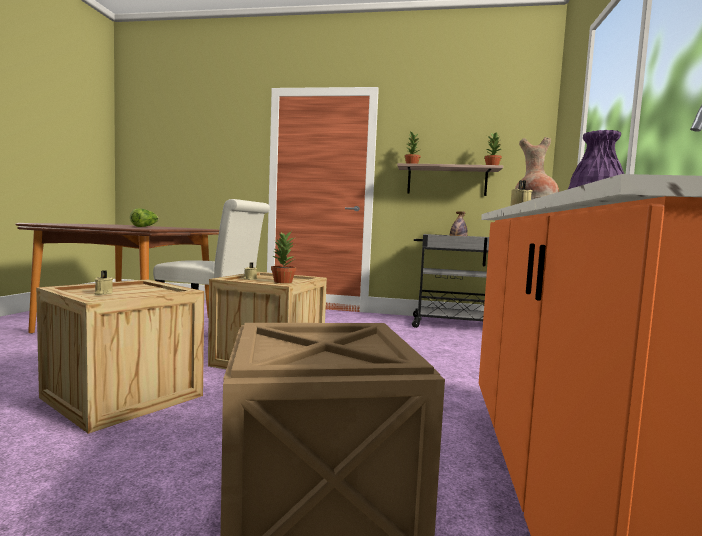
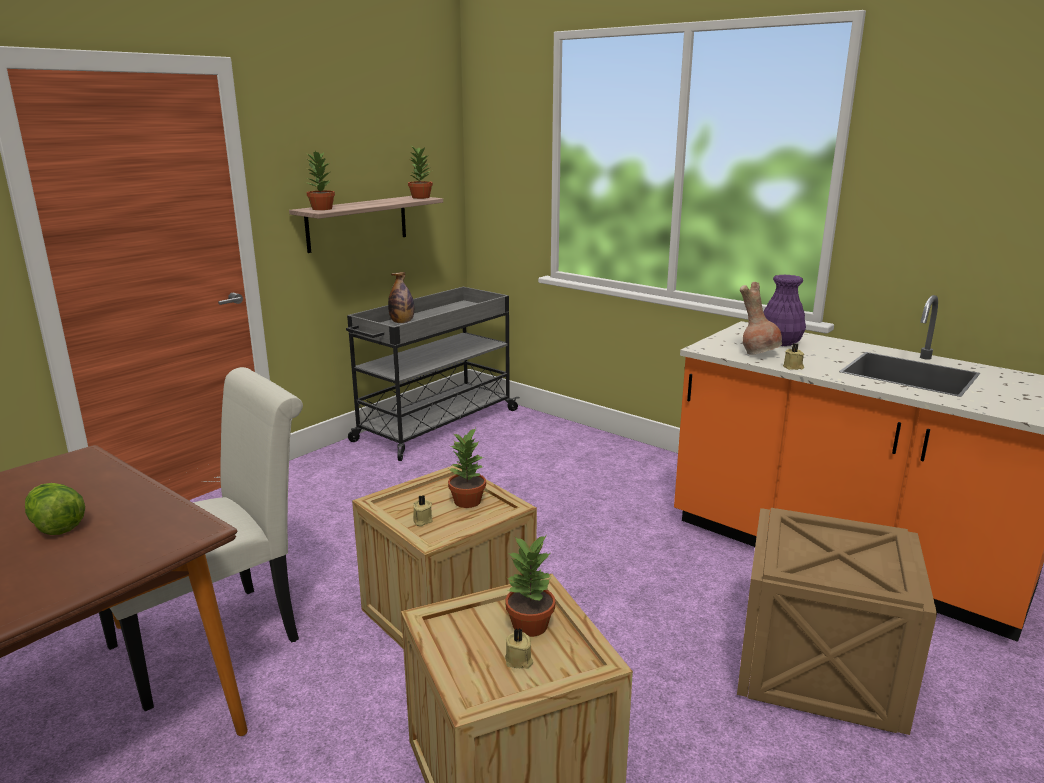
camera: 60 degrees left, 15 degrees up
(142, 293) = (531, 626): none -> potted plant

